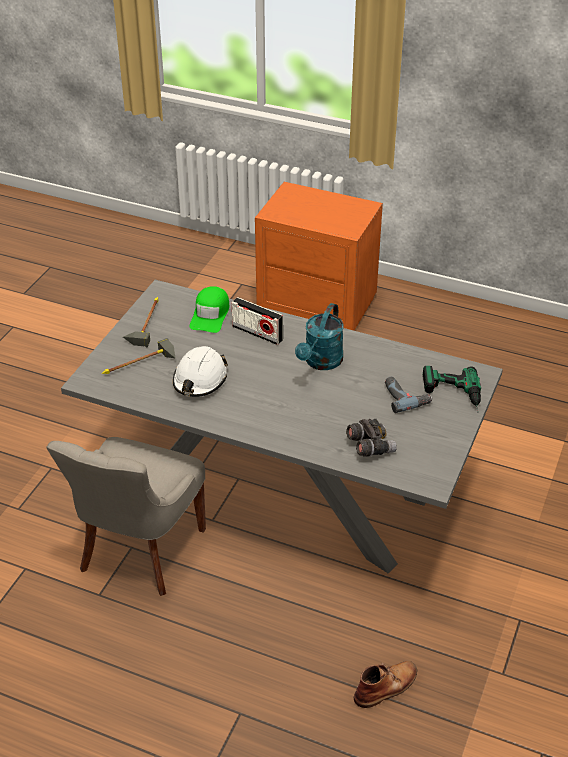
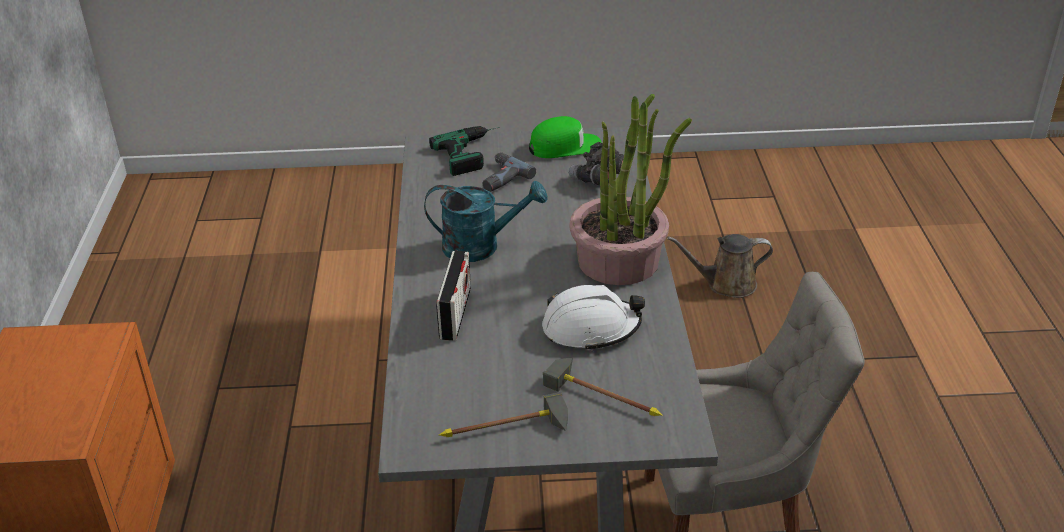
camera: 115 degrees left, 5 degrees down
(210, 315) = (441, 371): green cap -> green cap (565, 147)
(258, 417) = (619, 261): none -> potted plant
(386, 686) = (726, 284): brown boot -> brown watering can

